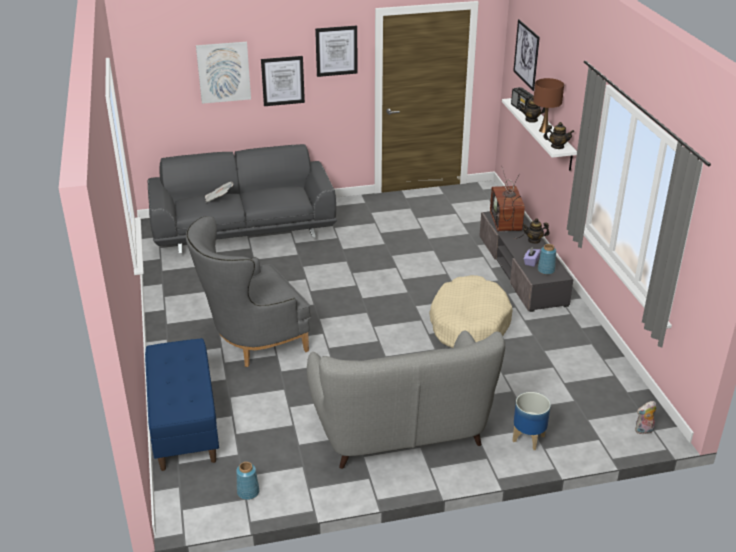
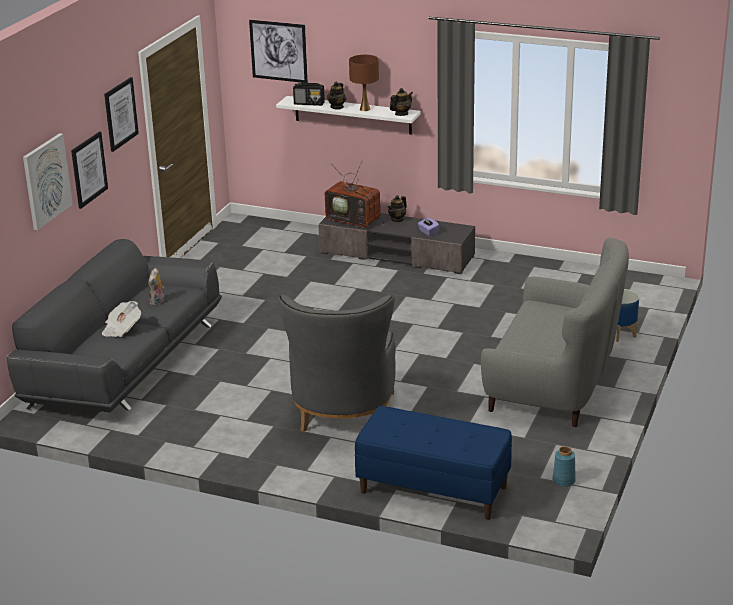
camera: 55 degrees left, 5 degrees down
(468, 323) = (445, 305): beige dog bed -> none
(545, 270) = (448, 231): blue vase -> none
(644, 431) = (656, 288): plush toy -> plush toy (158, 302)

